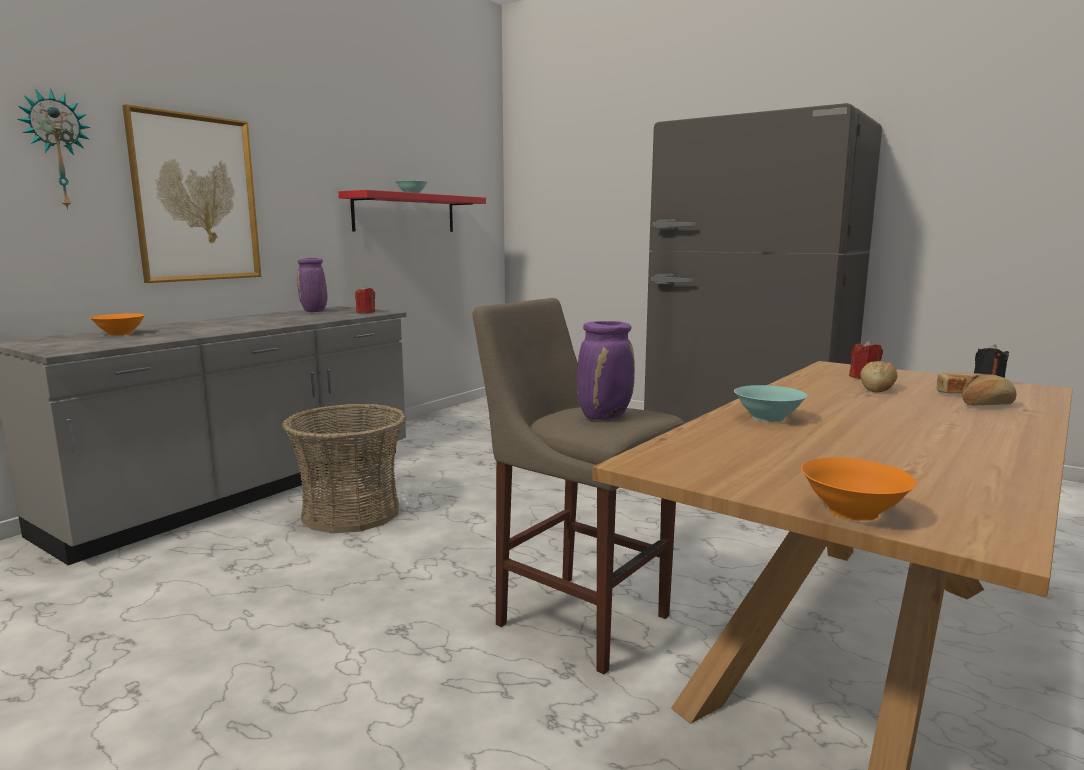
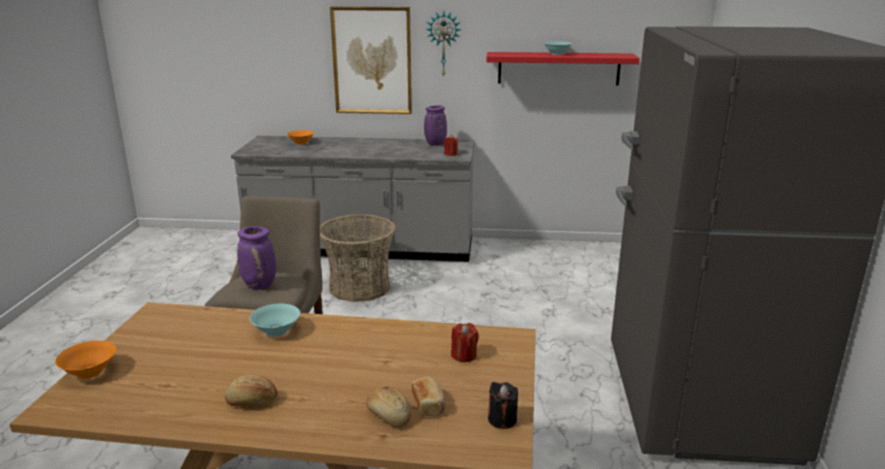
camera: 60 degrees right, 10 degrees up
(57, 150) = (295, 36): wall clock -> wall clock (443, 44)
(877, 388) = (417, 363): bread -> bread (251, 402)

